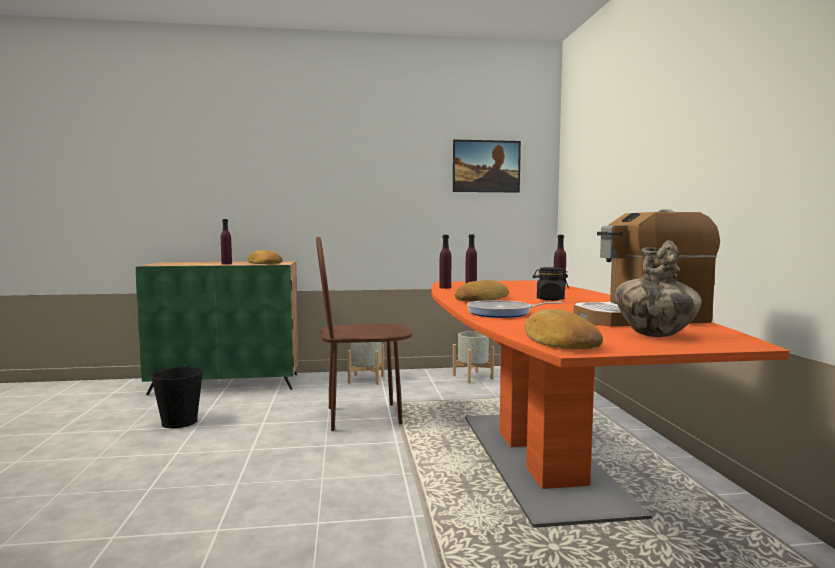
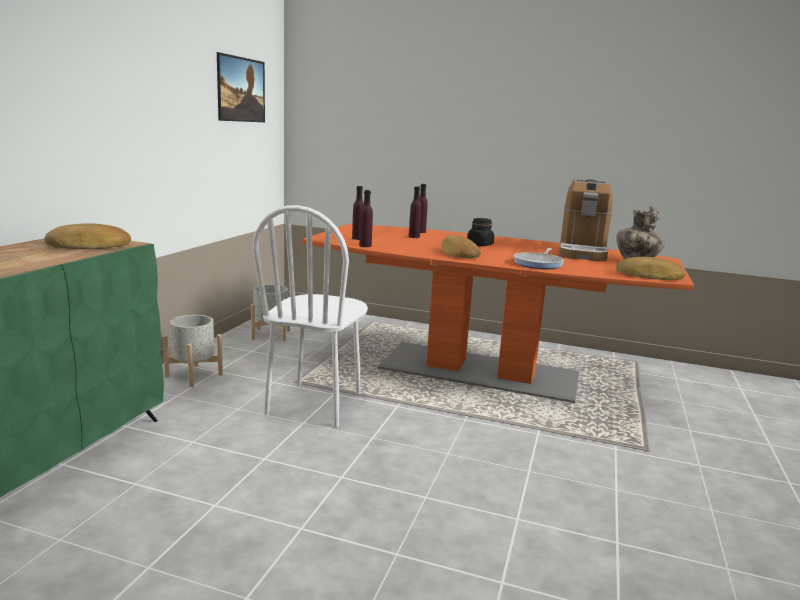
camera: 65 degrees left, 10 degrees up
(180, 422) = (177, 516): black bucket -> none
(226, 264) = (50, 257): purple bottle -> purple bottle (414, 237)
(363, 416) = (315, 404): brown chair -> white chair

